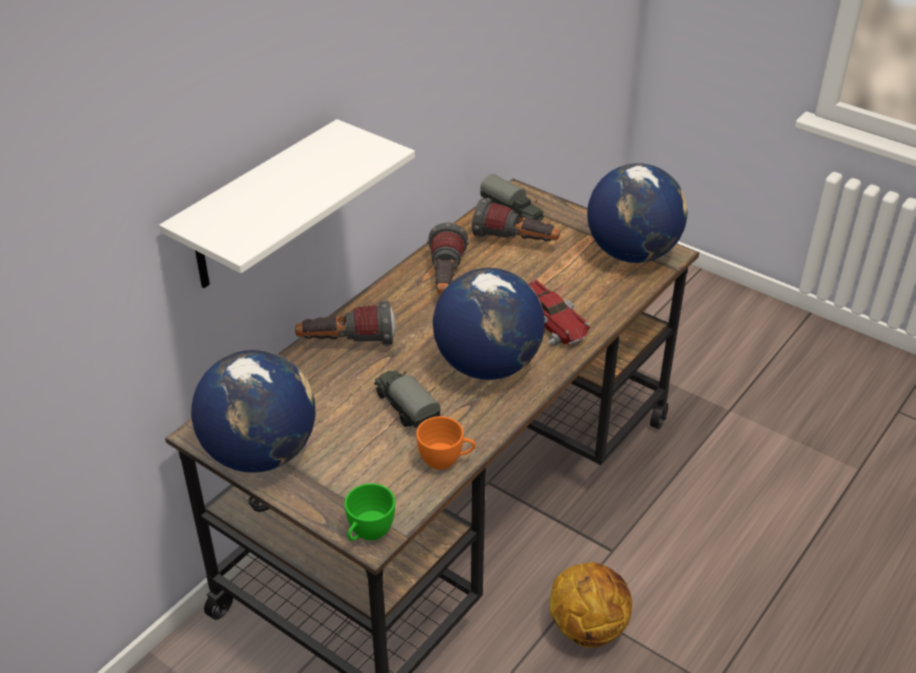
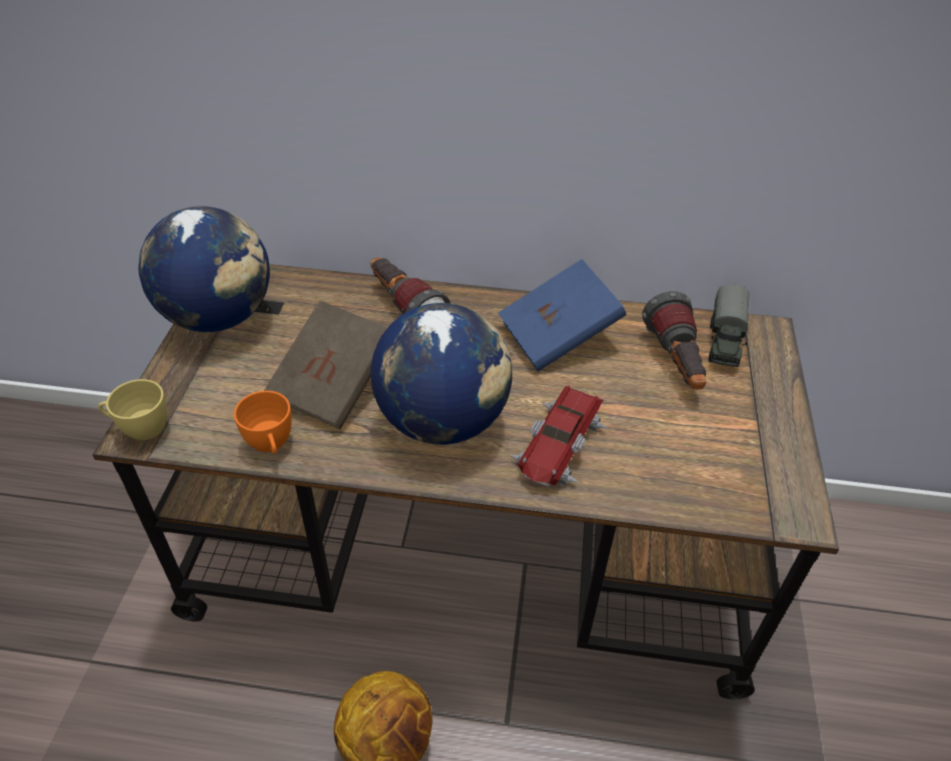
camera: 60 degrees right, 5 degrees up
(258, 208) = (360, 110): white shelf -> none
(368, 534) = (140, 429): green cup -> yellow cup
(405, 408) = (334, 385): toy truck -> brown book
(446, 280) = (558, 336): flashlight -> blue book
(632, 253) = (762, 476): globe -> none

